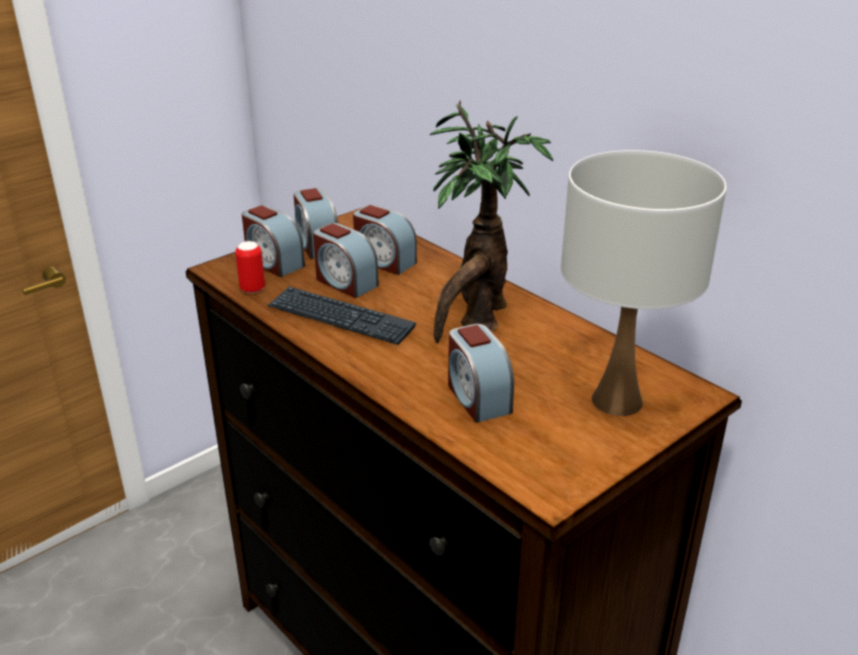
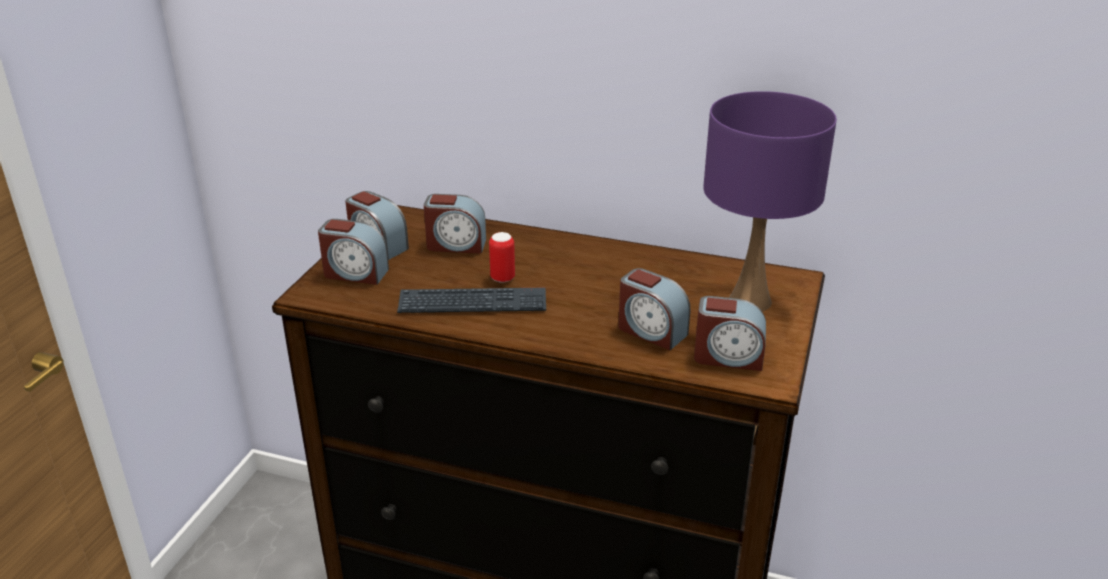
camera: 30 degrees left, 0 degrees up
(252, 289) = (363, 302): can -> can (502, 278)
(345, 282) = (442, 272): alarm clock -> alarm clock (728, 357)
(476, 320) = (587, 272): potted plant -> none
(616, 401) = (749, 301): white table lamp -> purple table lamp

